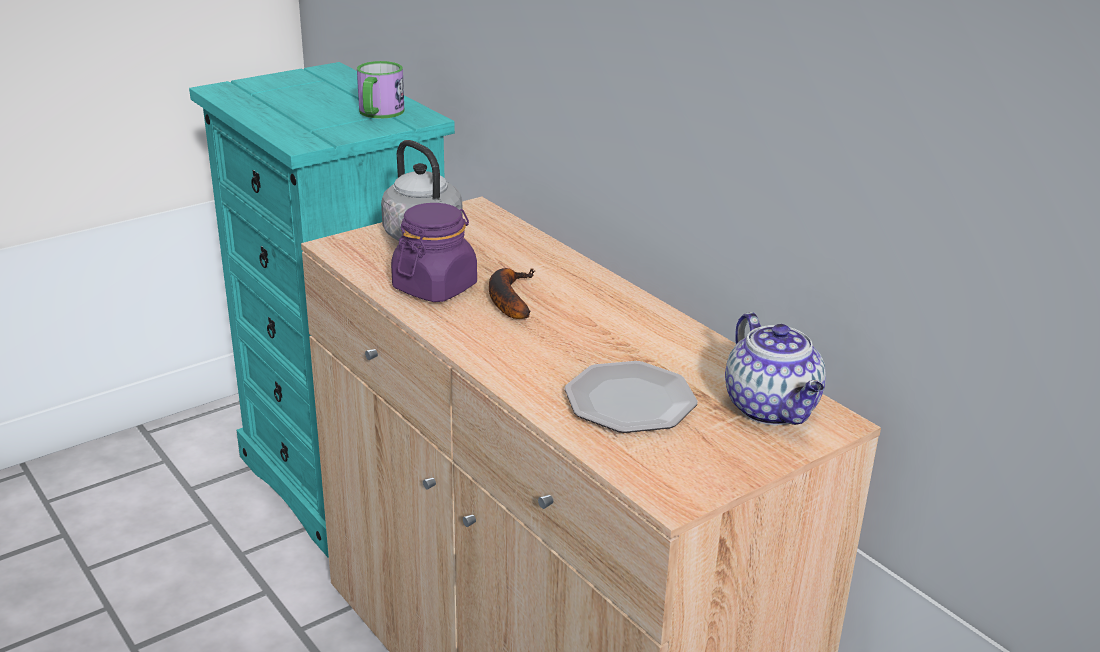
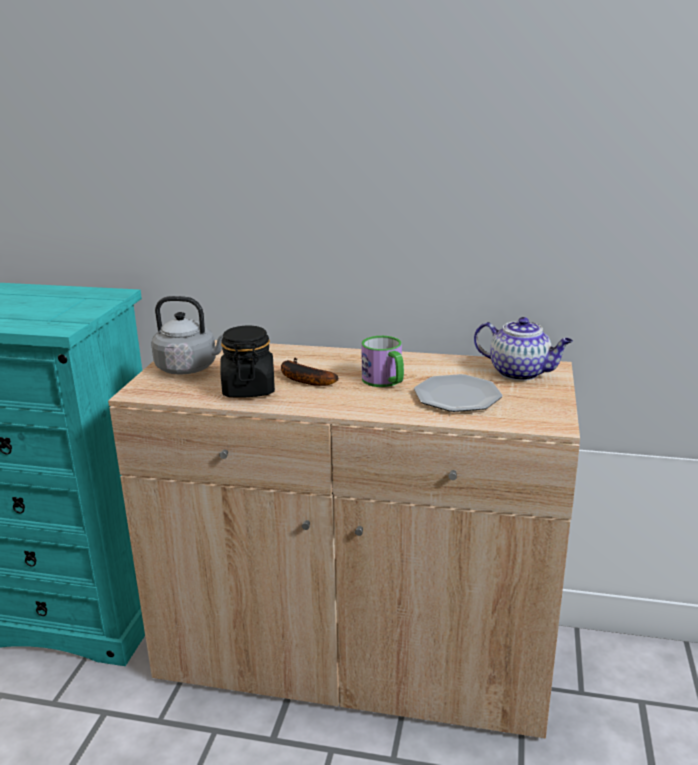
camera: 40 degrees left, 5 degrees down
(378, 113) = (79, 299): mug -> mug (385, 381)
(435, 287) = (249, 389): purple jar -> black jar

